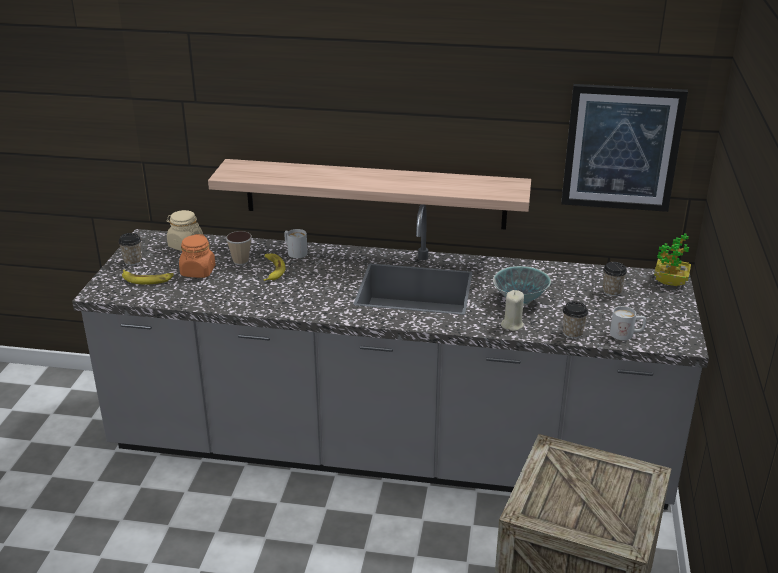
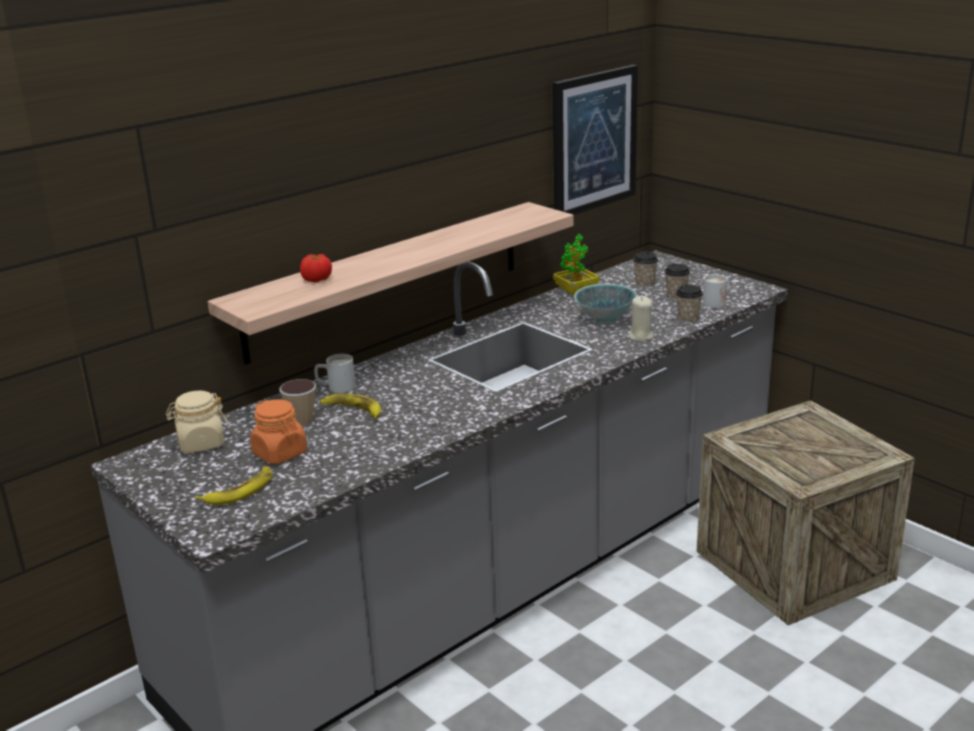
camera: 50 degrees left, 5 degrees down
(133, 261) = (176, 488): cup -> cup (676, 297)
(290, 172) = (317, 280): none -> tomato
(670, 281) = (661, 261): potted plant -> potted plant (576, 291)

